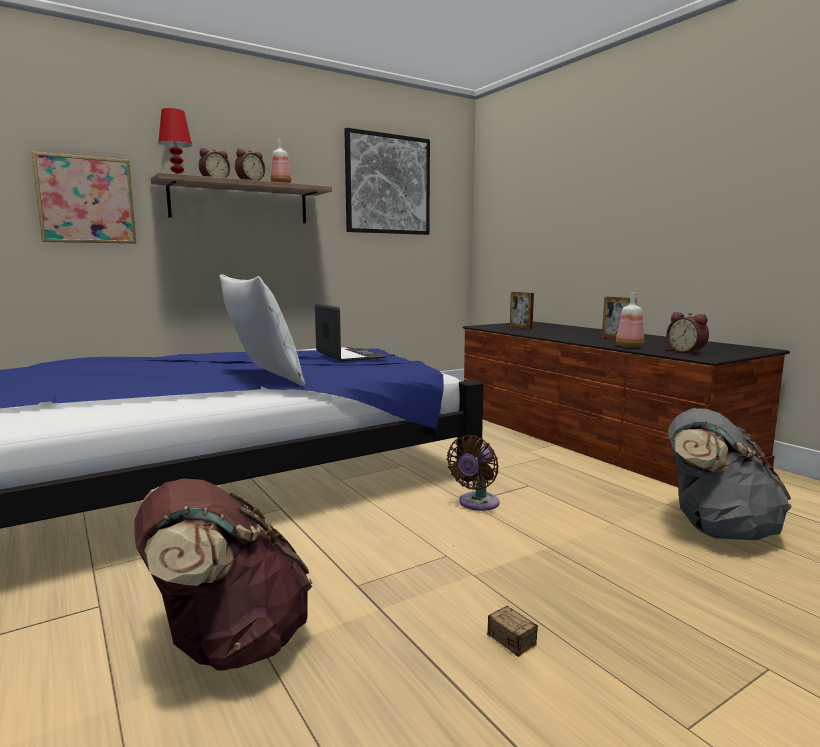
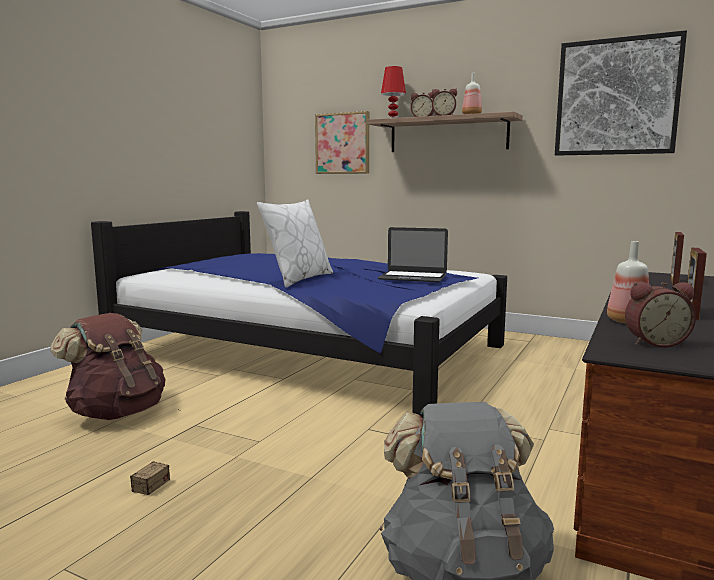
camera: 60 degrees right, 0 degrees up
(350, 355) = (412, 277): laptop -> laptop turned 75 degrees clockwise
(476, 504) = (369, 432): brown fan -> none
(687, 351) = (654, 343): alarm clock -> alarm clock turned 120 degrees counterclockwise

